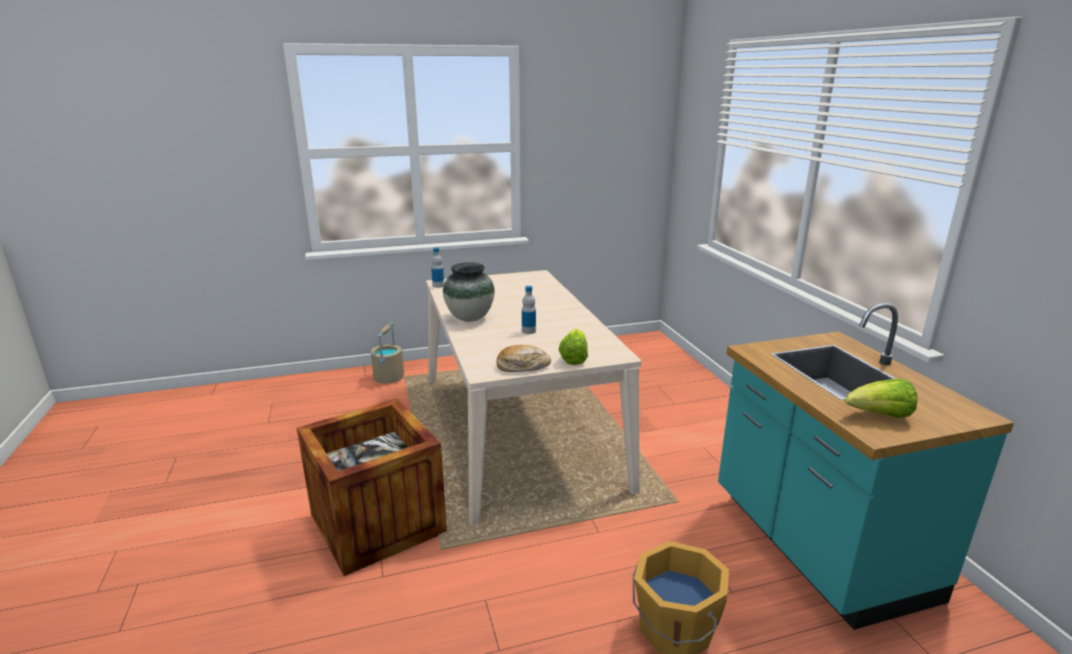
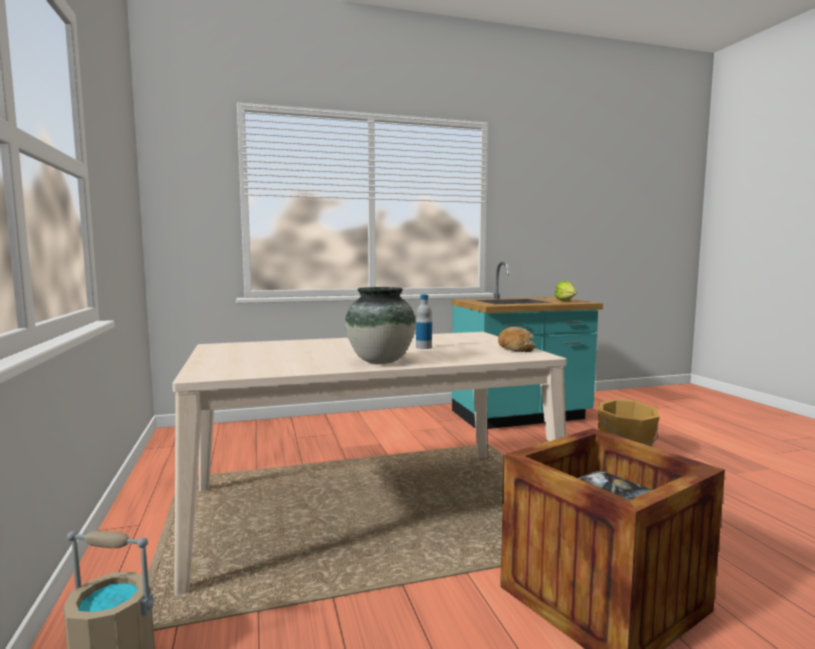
camera: 90 degrees left, 15 degrees down
(438, 285) = (217, 376): bottle -> none
(574, 358) = (487, 340): lettuce -> none

